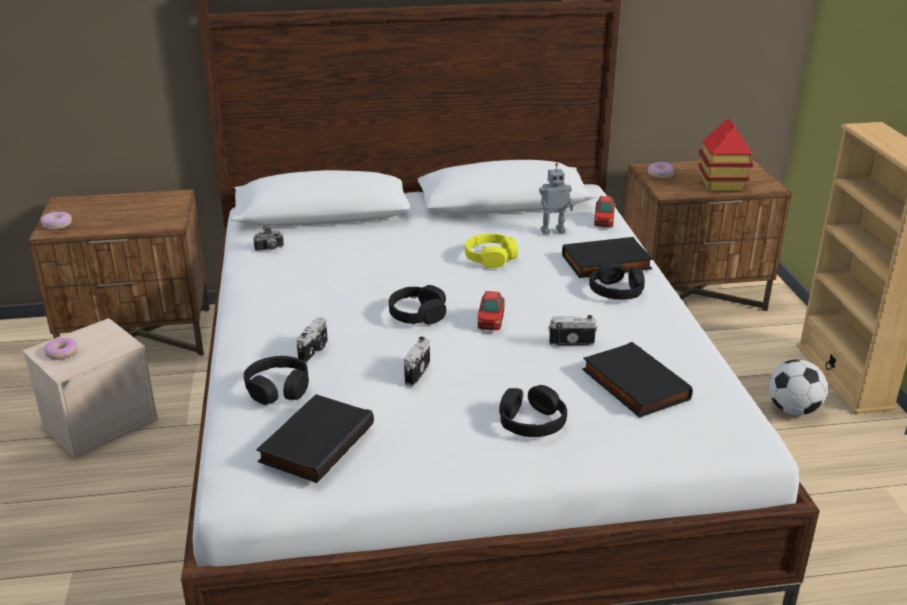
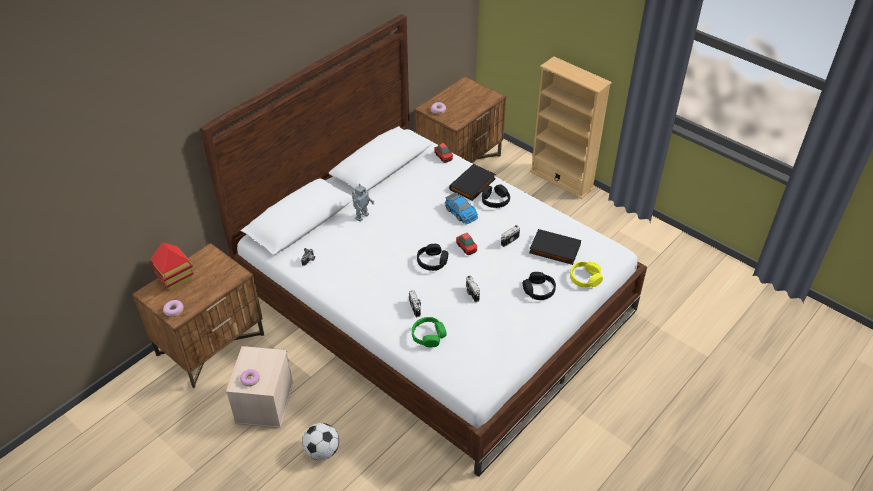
camera: 40 degrees left, 15 degrees up
(278, 389) = (428, 335): black headphones -> green headphones
(315, 442) = (477, 350): black book -> none
(490, 258) = (420, 208): yellow headphones -> yellow headphones (585, 278)
(542, 283) = (461, 213): none -> toy car
(552, 230) = (428, 175): toy robot -> toy robot (361, 216)
(721, 185) = (472, 105): toy house -> toy house (175, 279)
(792, 410) = (558, 210): football -> football (322, 451)

